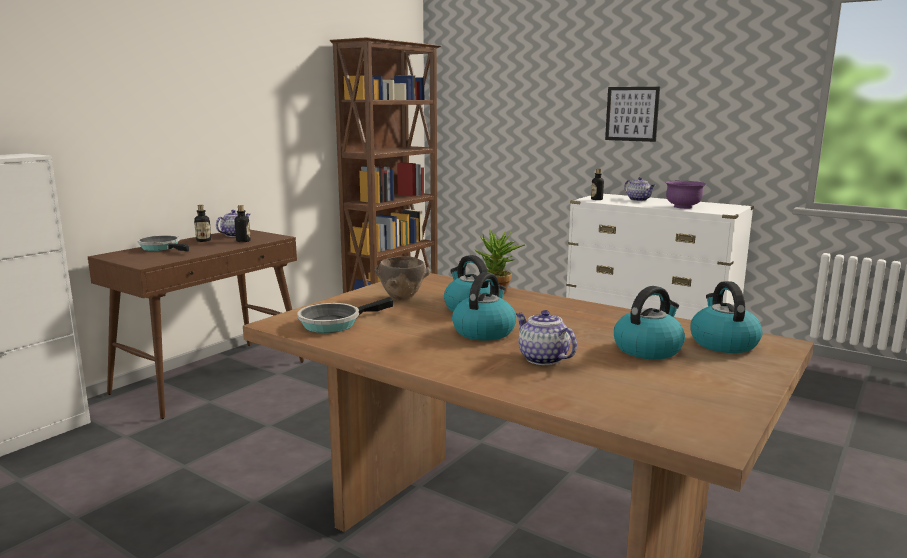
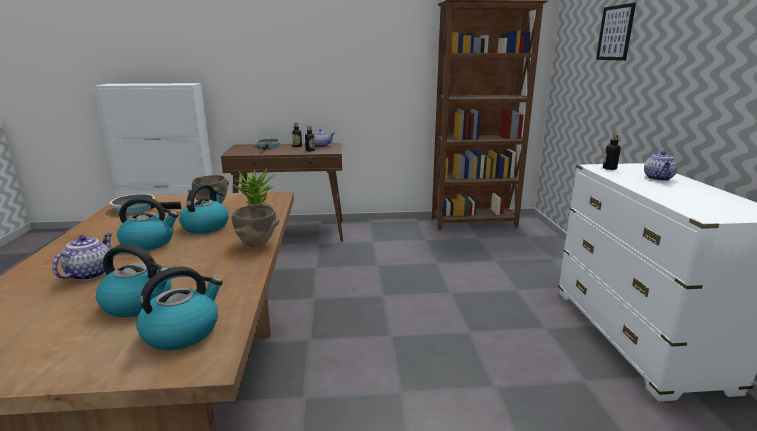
camera: 50 degrees right, 5 degrees up
(559, 302) = (256, 244): none -> brown bowl
(632, 114) = (696, 72): picture -> picture (615, 33)
(683, 207) = (676, 197): purple bowl -> none

